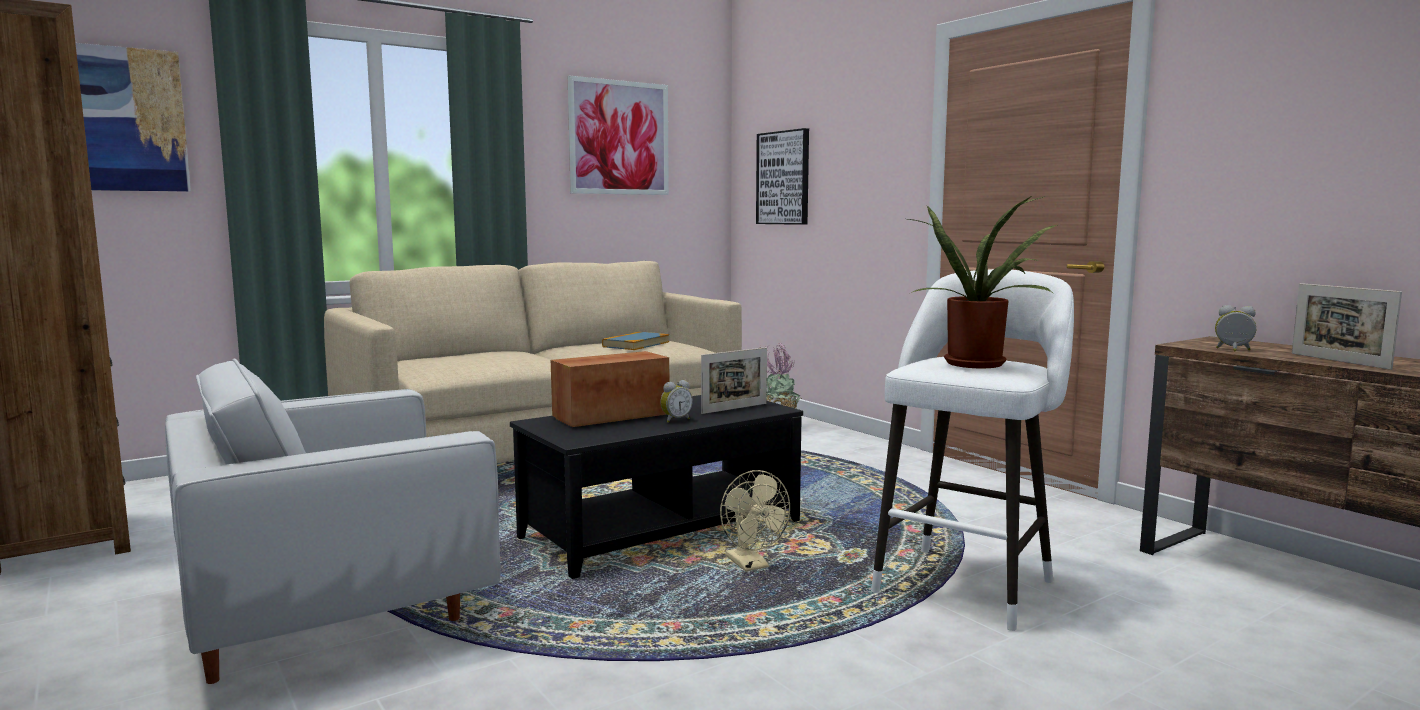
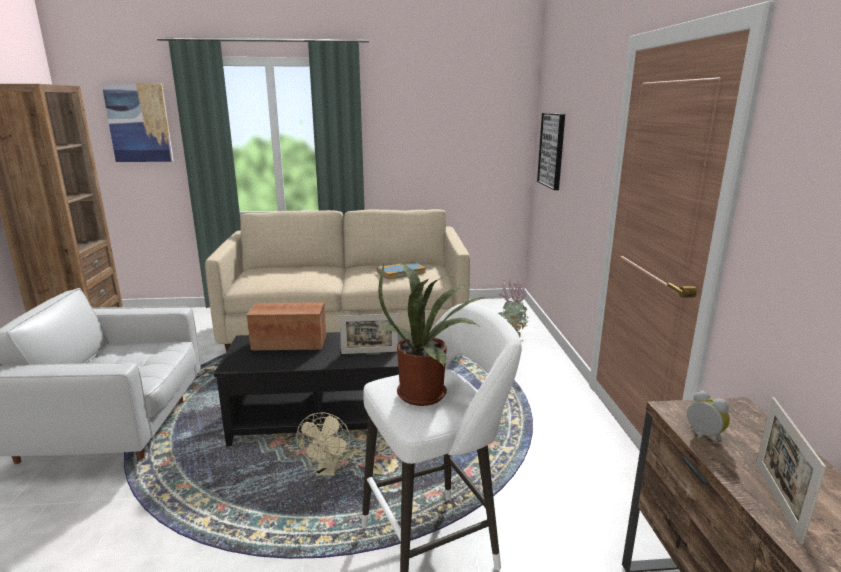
camera: 30 degrees right, 10 degrees up
(619, 138) = (440, 117): picture -> none
(675, 420) = (315, 357): alarm clock -> none

